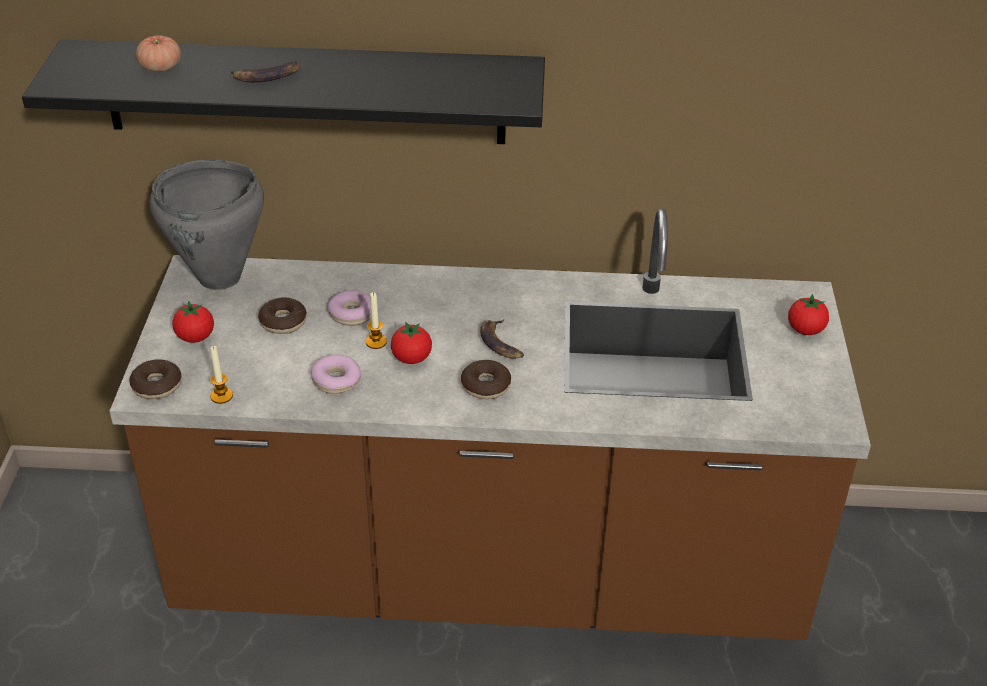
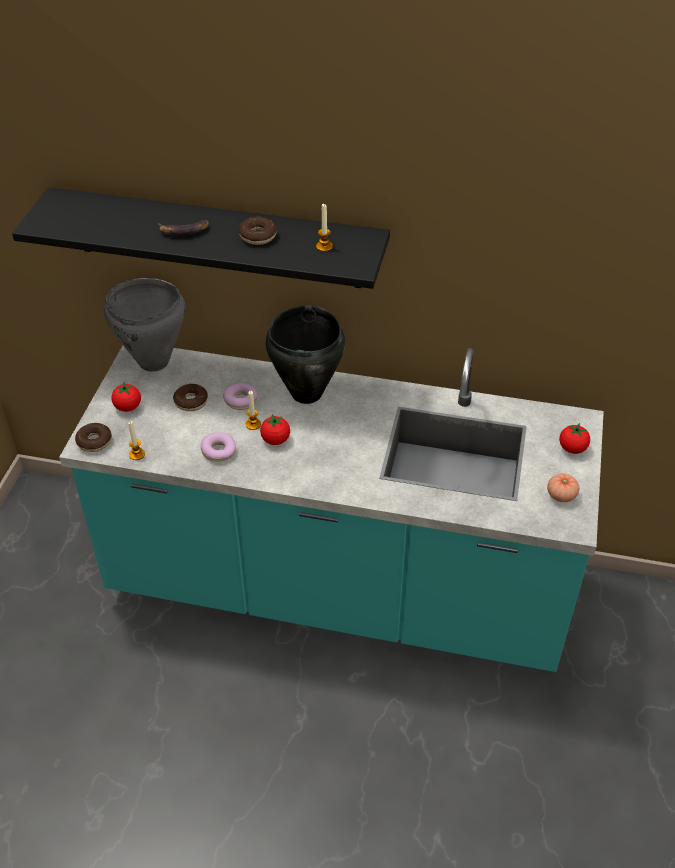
camera: 10 degrees right, 5 degrees up
(160, 67) = (111, 217): tomato -> tomato (561, 495)
(439, 297) = (306, 393): none -> black cooking pot
(464, 81) = (324, 246): none -> candle
(485, 386) = (323, 467): donut -> donut (258, 236)
(489, 574) = (337, 589): brown counter -> turquoise counter
(501, 343) = (342, 435): banana -> none

